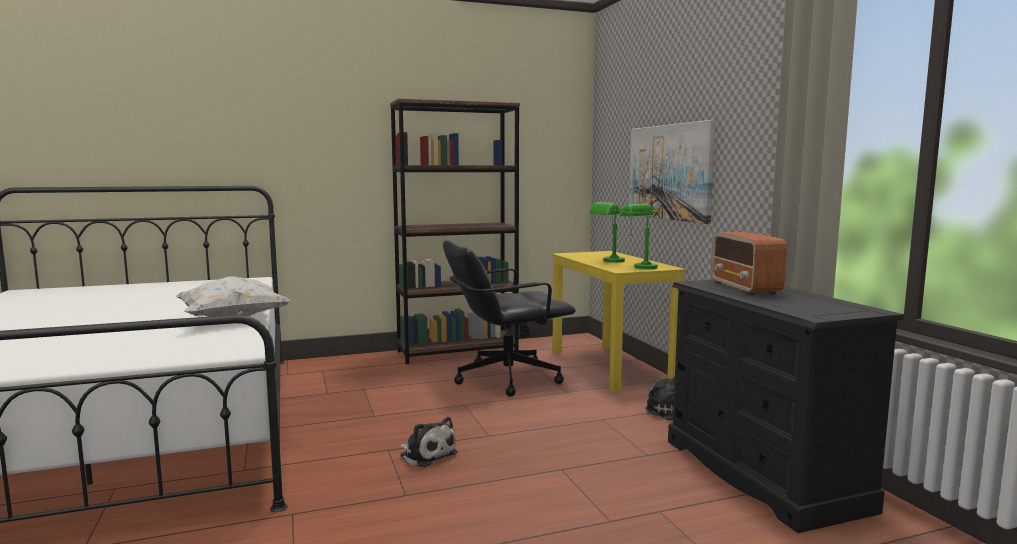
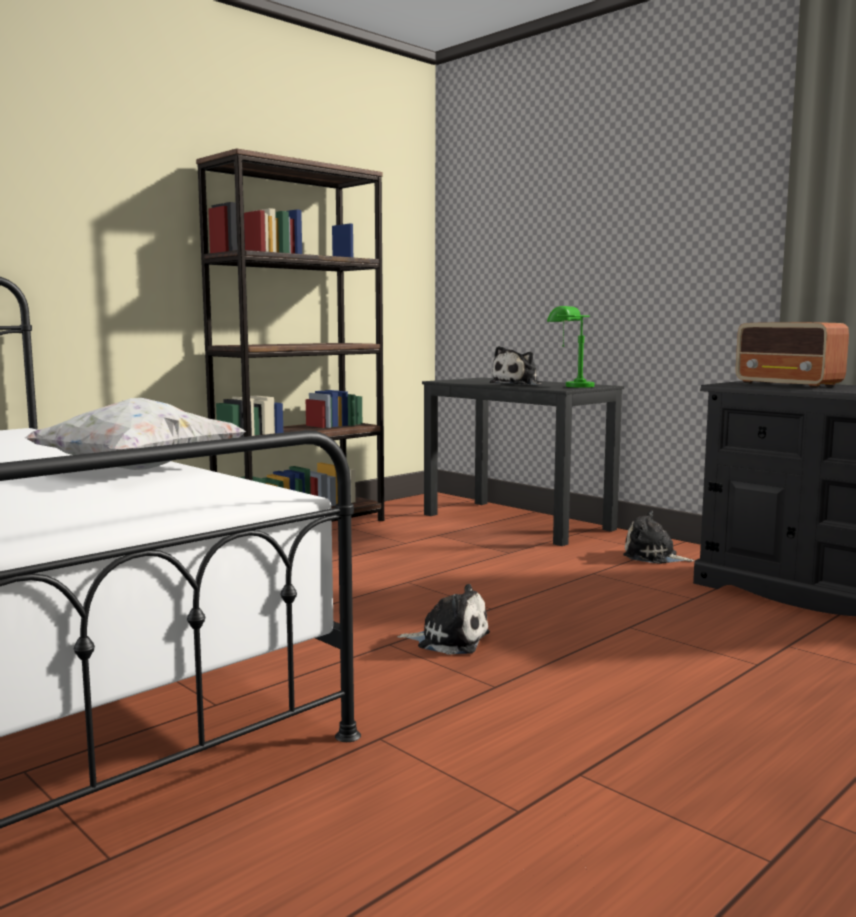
camera: 25 degrees left, 0 degrees up
(506, 378) = (413, 548): black office chair -> none
(608, 261) = (518, 384): green table lamp -> plush toy
(610, 366) = (517, 522): yellow desk -> black desk
(669, 172) = (588, 268): picture -> none

